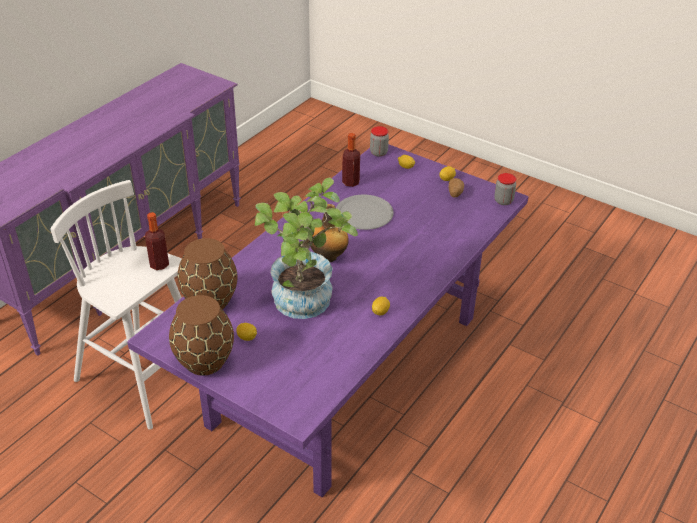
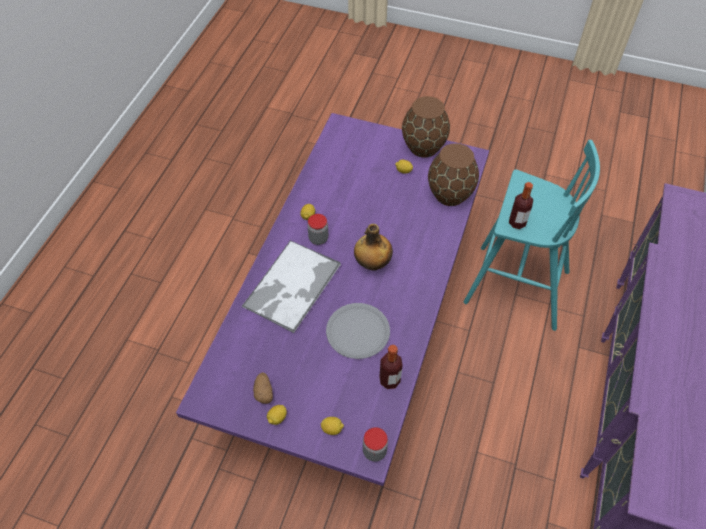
camera: 165 degrees right, 15 degrees up
(145, 379) = (514, 286): white stool -> turquoise stool
(304, 305) = (372, 208): potted plant -> none
(415, 254) = (291, 286): none -> tray
(503, 201) = (206, 393): jar -> jar (318, 238)

